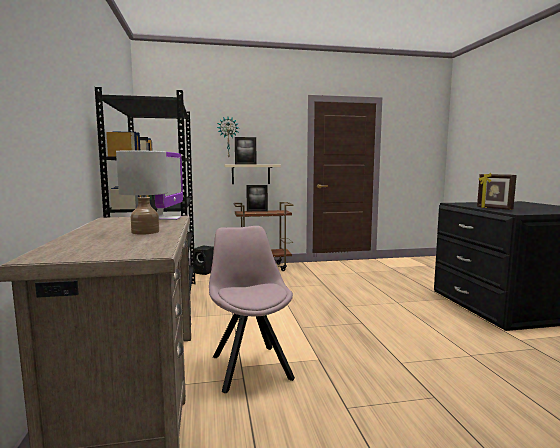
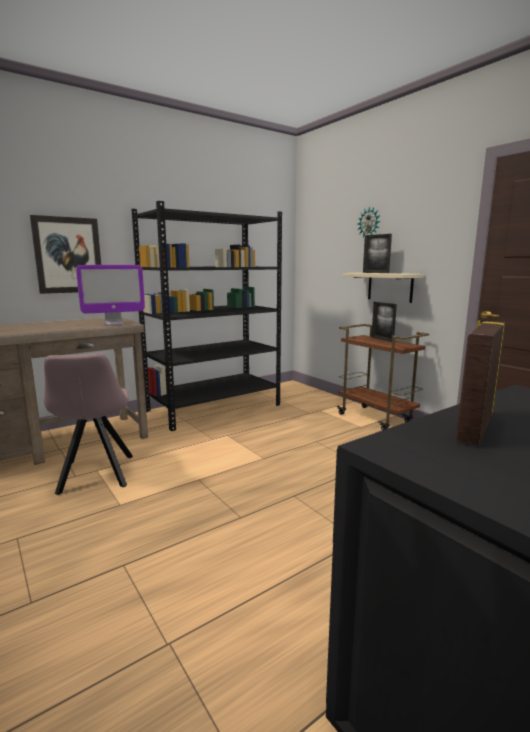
camera: 65 degrees right, 5 degrees up
(65, 138) = (68, 255): none -> picture
(145, 232) = (37, 328): grey table lamp -> none
(205, 272) = (319, 399): black speaker -> none
(250, 367) = (96, 474): pink chair -> pink chair turned 120 degrees clockwise

